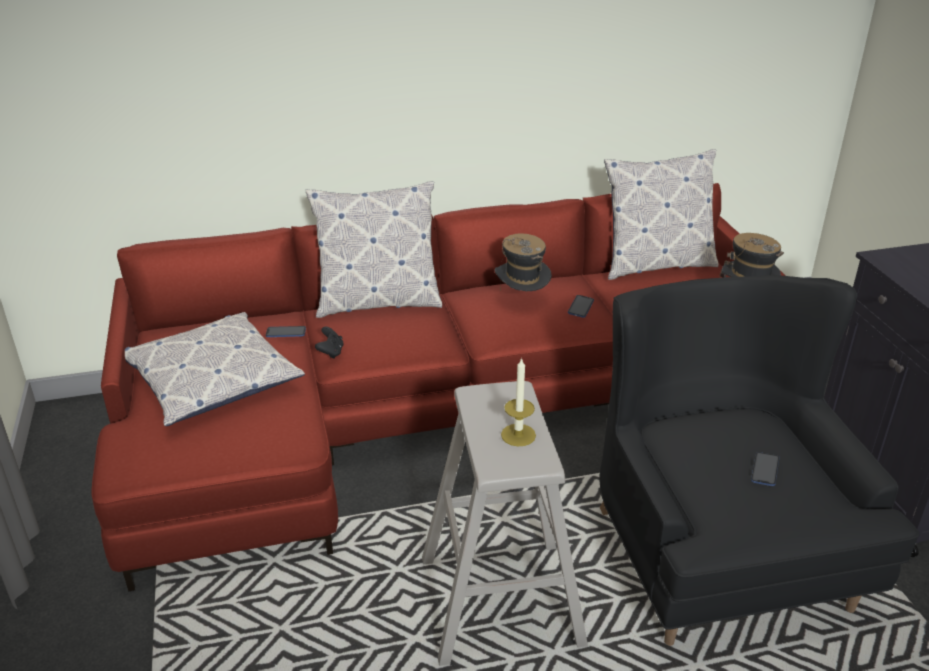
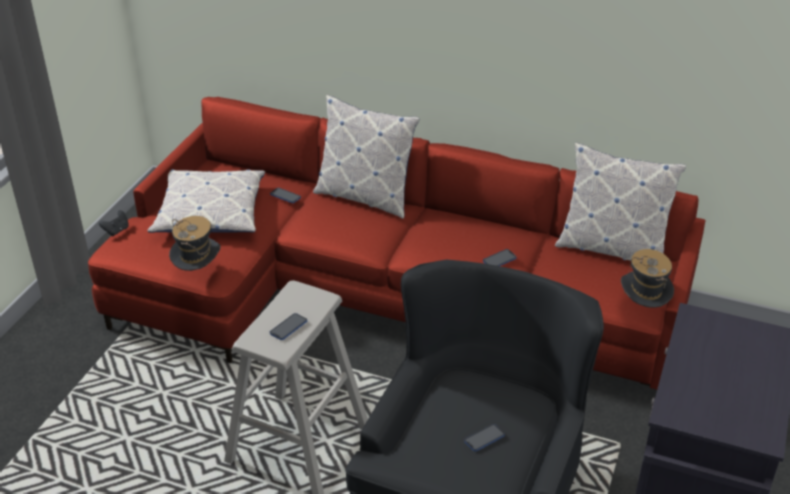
camera: 35 degrees right, 5 degrees up
(331, 352) = (295, 222): black game controller -> black game controller (116, 231)
(518, 435) = (288, 327): candle -> phone
(521, 301) = (462, 237): hat -> hat (198, 274)

